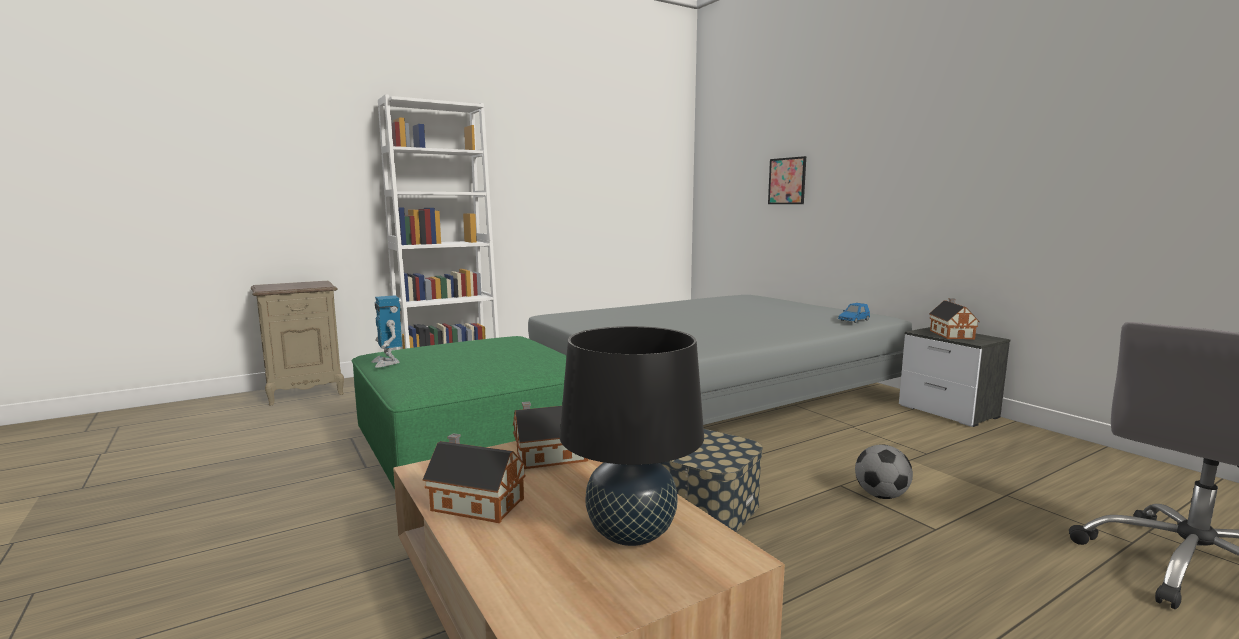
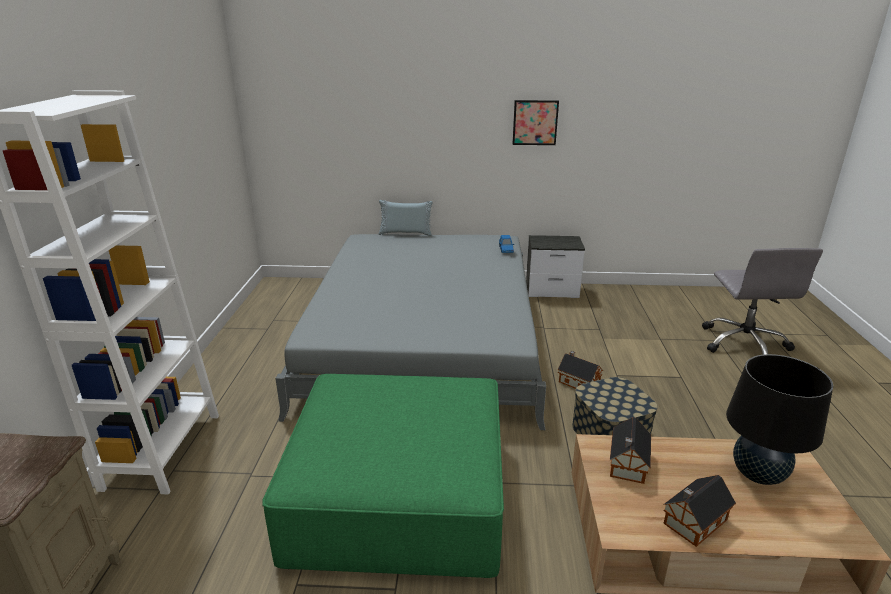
camera: 55 degrees left, 15 degrees up
(388, 363) = (365, 481): toy robot -> none
(787, 181) = (379, 126): picture -> picture (535, 122)
(792, 300) = (405, 233): none -> blue pillow
(881, 496) = (638, 370): football -> none
(951, 334) = (553, 241): toy house -> toy house (577, 382)

